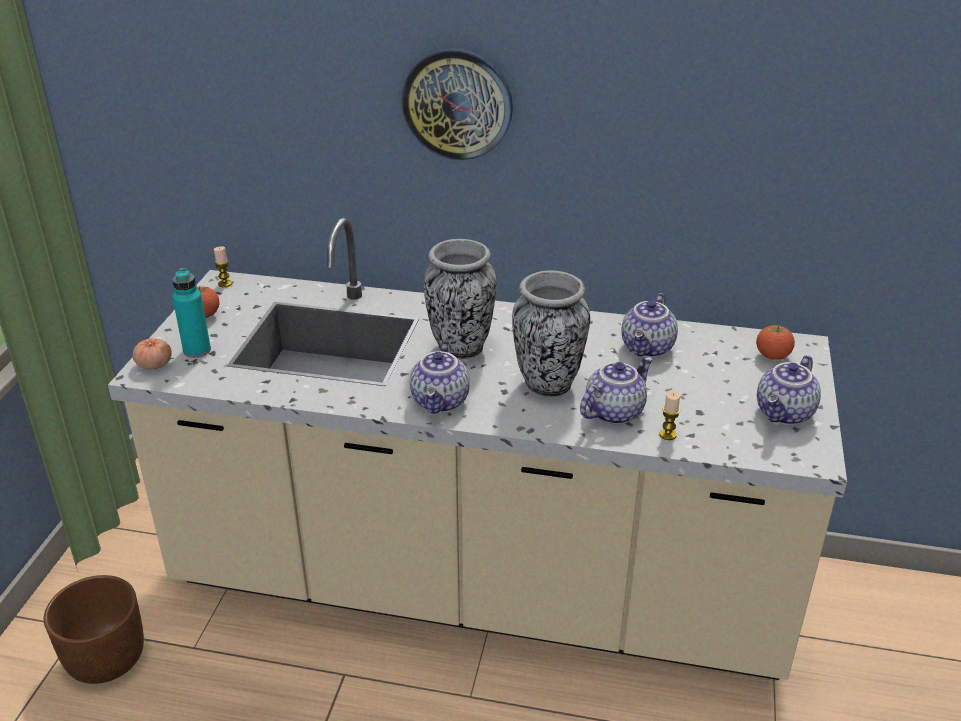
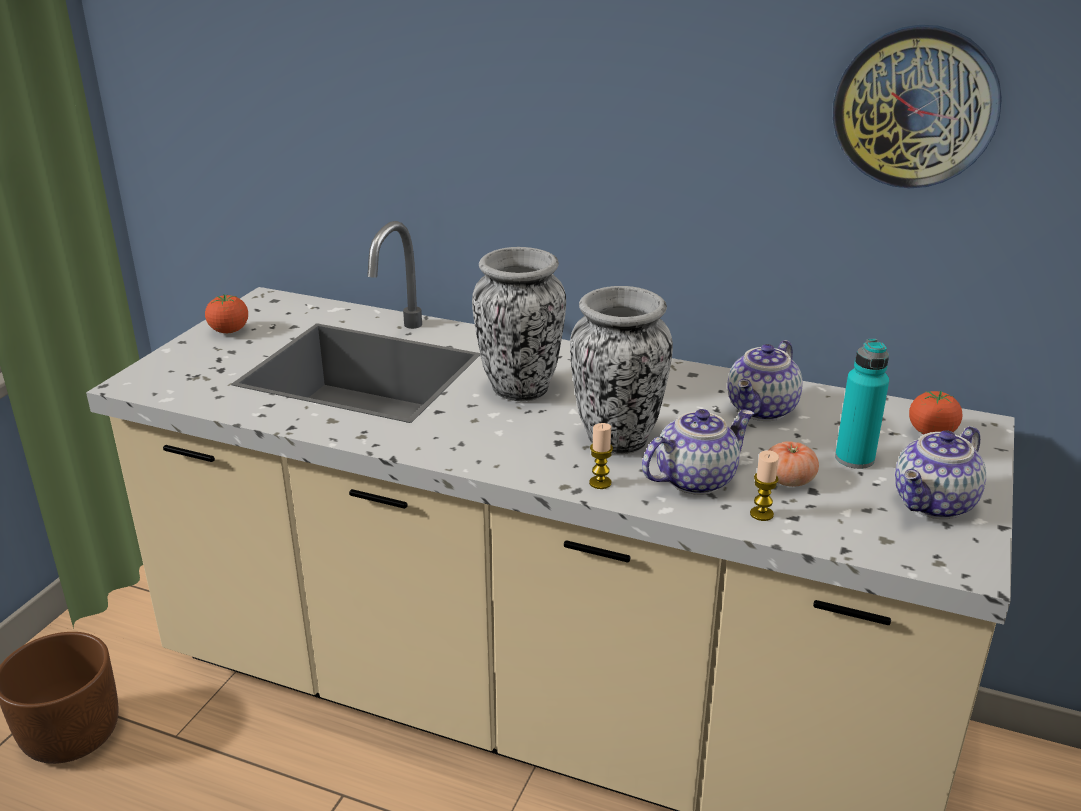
camera: 10 degrees right, 5 degrees down
(154, 364) = (149, 376): tomato -> tomato (789, 480)
(197, 350) = (204, 366): turquoise bottle -> turquoise bottle (854, 459)
(225, 284) = (268, 301): candle -> candle (600, 483)
(441, 402) = (473, 447): teapot -> none
(457, 104) = (542, 84): wall clock -> wall clock (915, 107)

